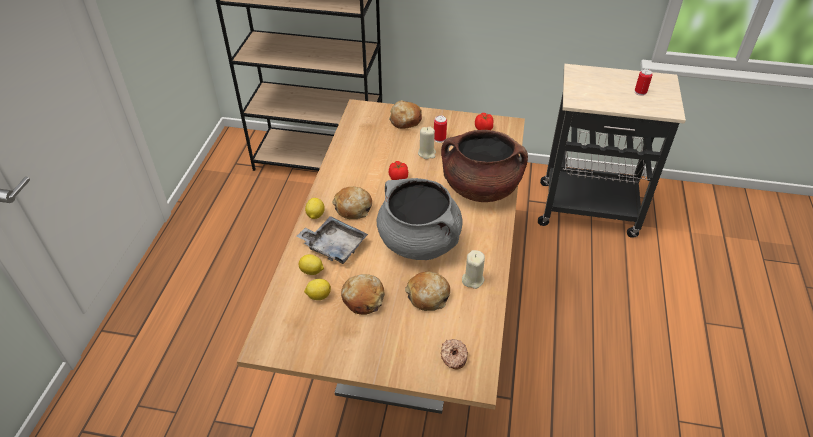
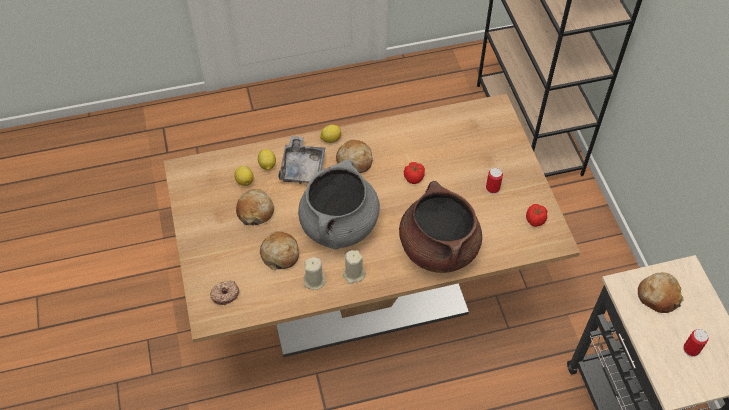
camera: 65 degrees right, 10 degrees up
(405, 120) = (503, 150): bread -> bread (658, 296)
(427, 153) = (463, 186): beige candle -> beige candle (353, 274)

